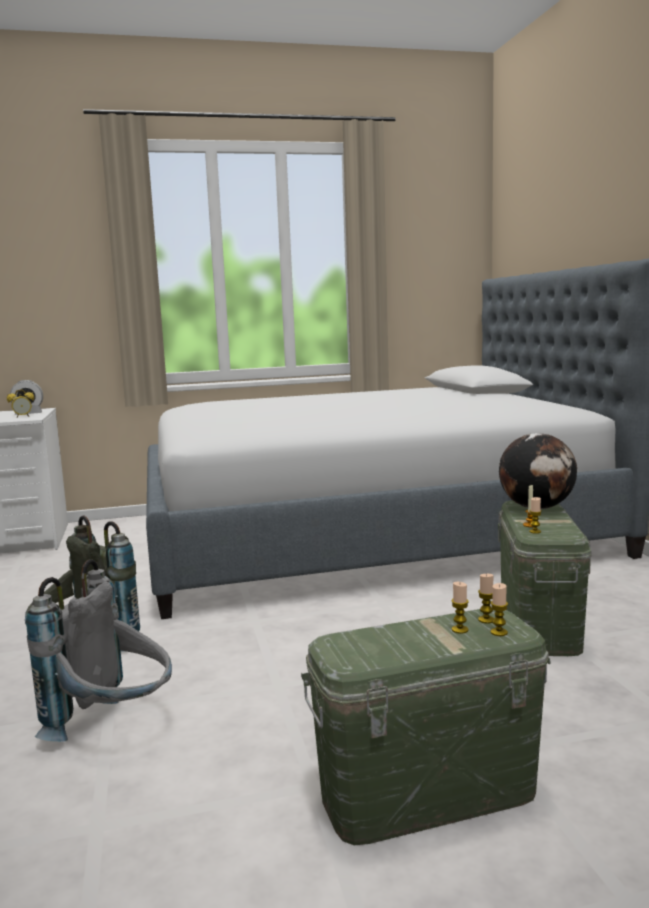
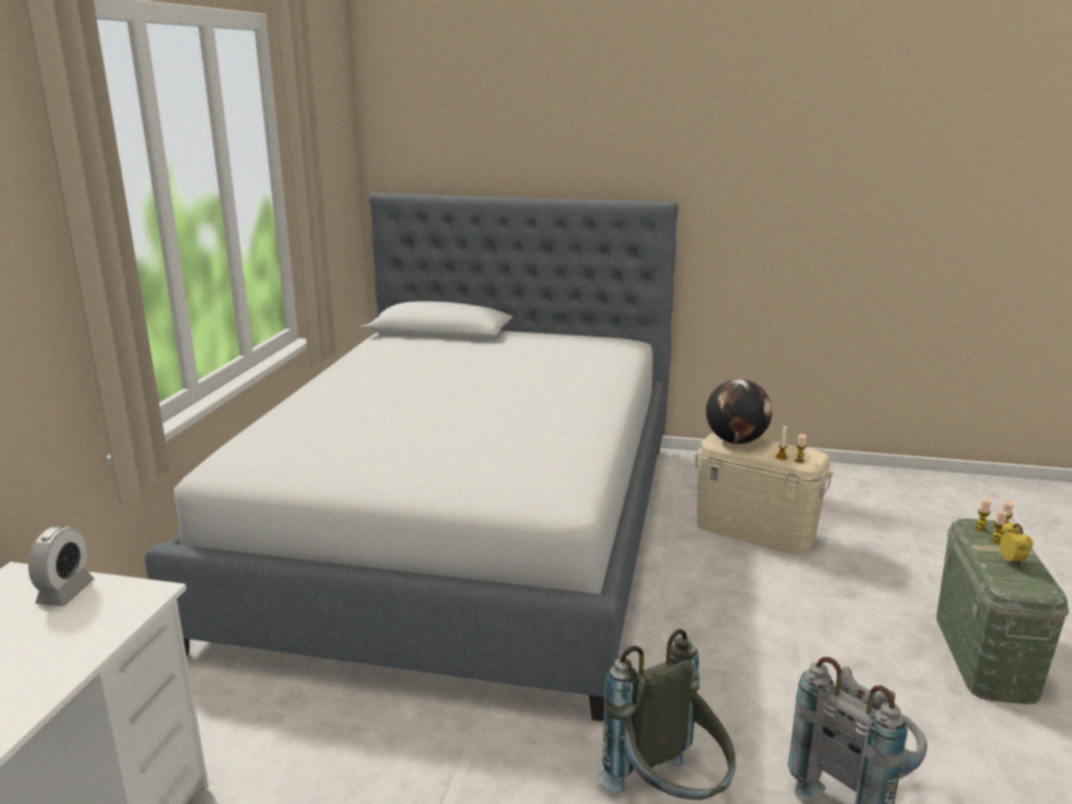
camera: 65 degrees left, 10 degrees up
(22, 417) = (103, 600): alarm clock -> alarm clock (1011, 562)
(539, 624) = (755, 531): green storage box -> beige storage box

